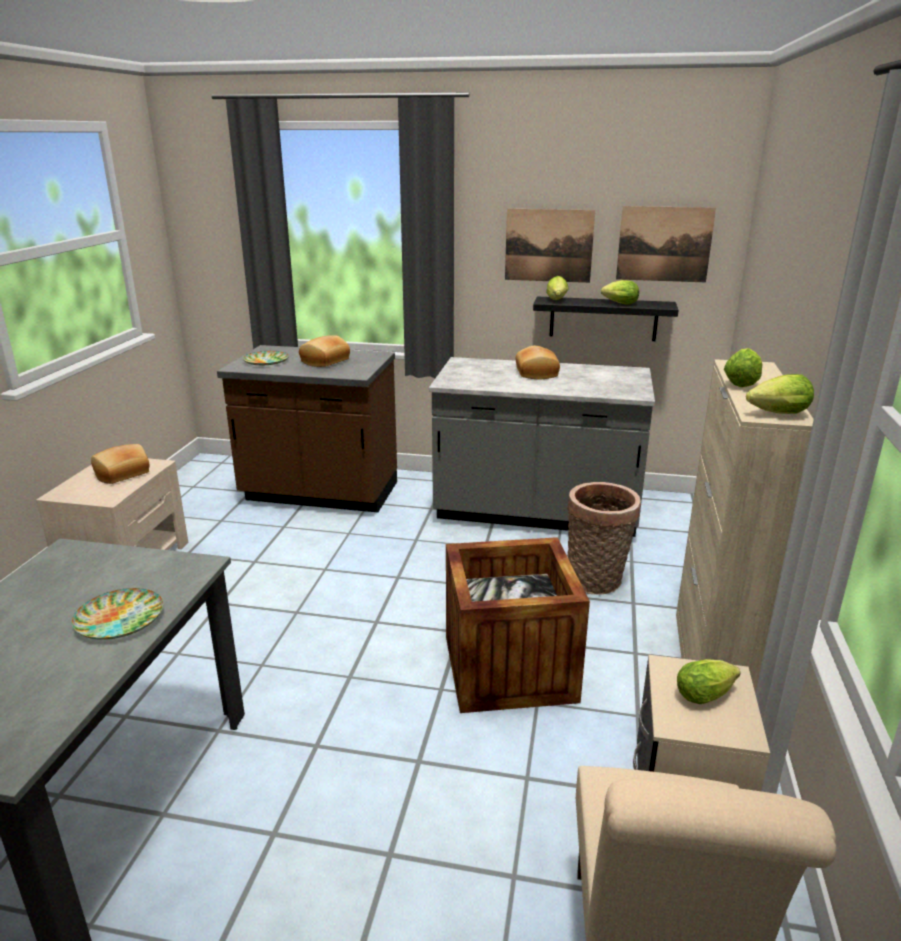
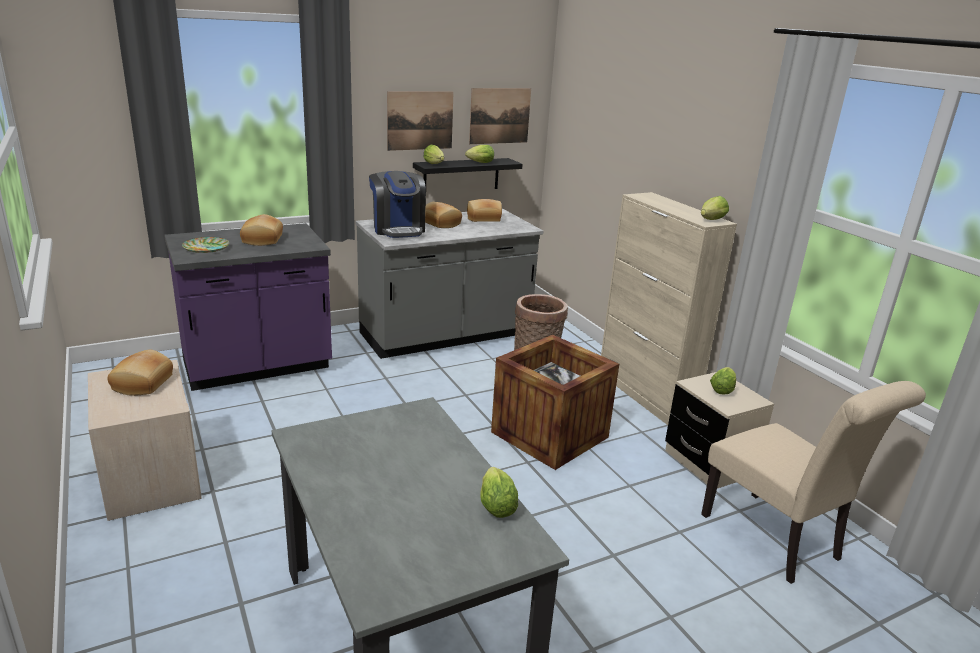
camera: 40 degrees left, 0 degrees up
(120, 619) = (438, 456): plate -> none
(320, 494) = (257, 367): brown counter -> purple counter
(476, 372) = (398, 229): none -> coffee machine
(599, 376) = (484, 219): none -> bread
(742, 383) = (663, 206): lettuce -> lettuce (496, 504)

